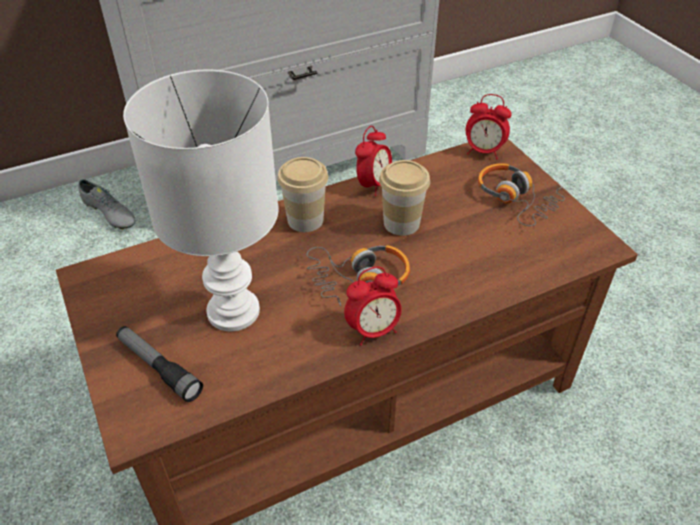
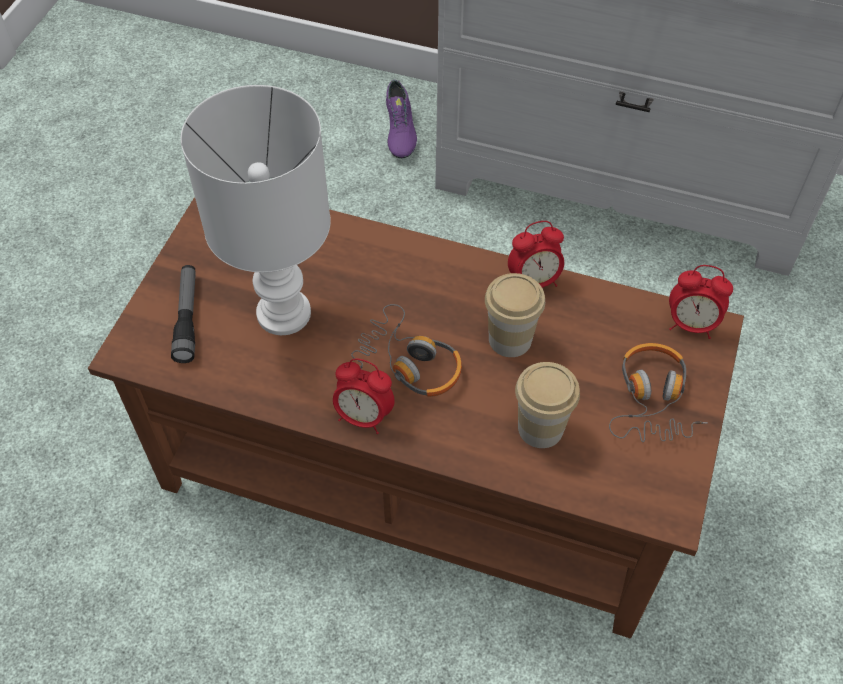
camera: 45 degrees right, 10 degrees up
(109, 214) = (399, 132): grey shoe -> purple shoe
(305, 220) = (432, 272): cup -> cup (540, 428)
(483, 152) = (691, 325): alarm clock -> alarm clock turned 45 degrees counterclockwise

